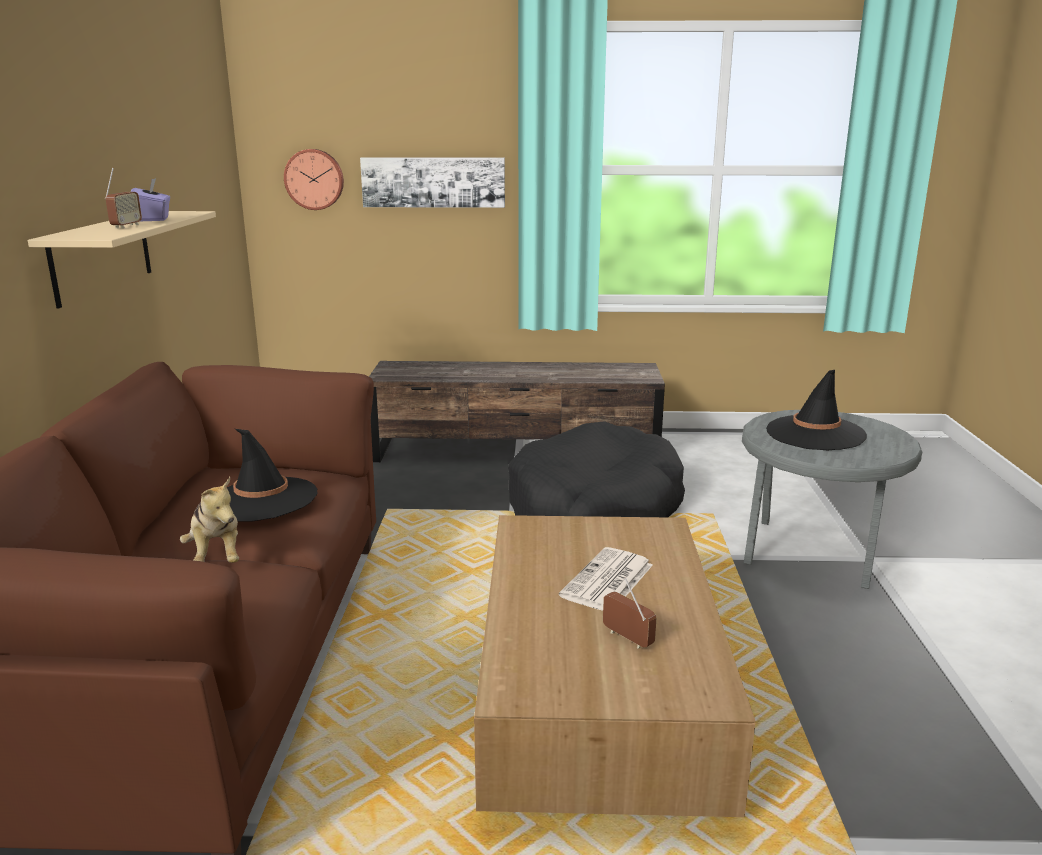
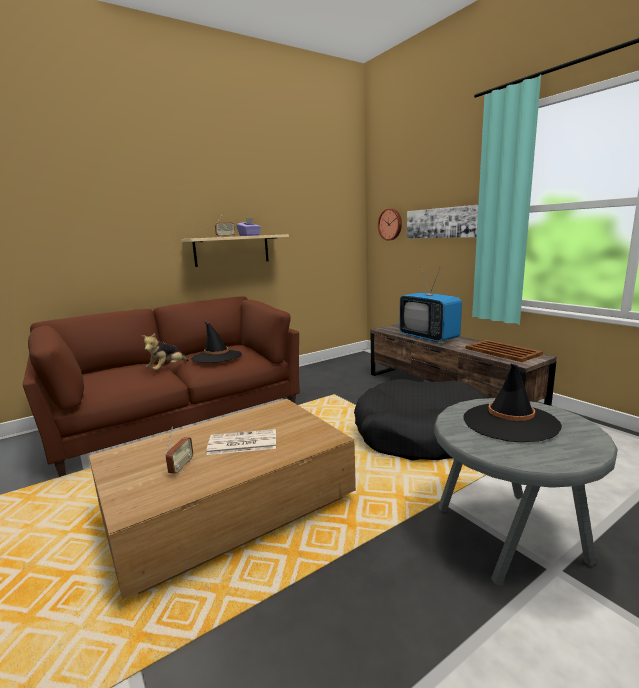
camera: 55 degrees right, 5 degrees down
(481, 373) = (429, 337): none -> television
(602, 370) = (503, 352): none -> brown tray

